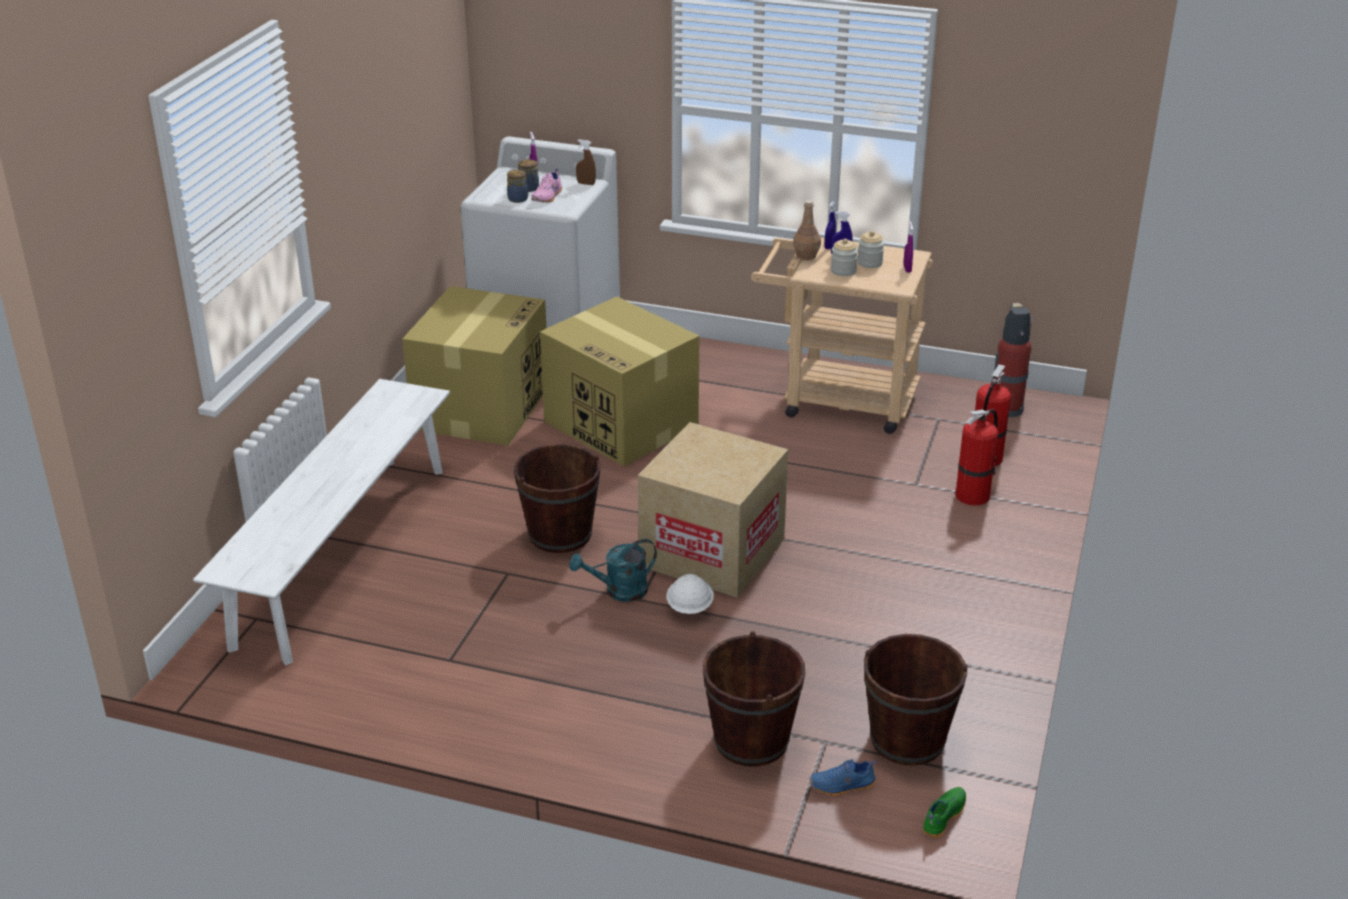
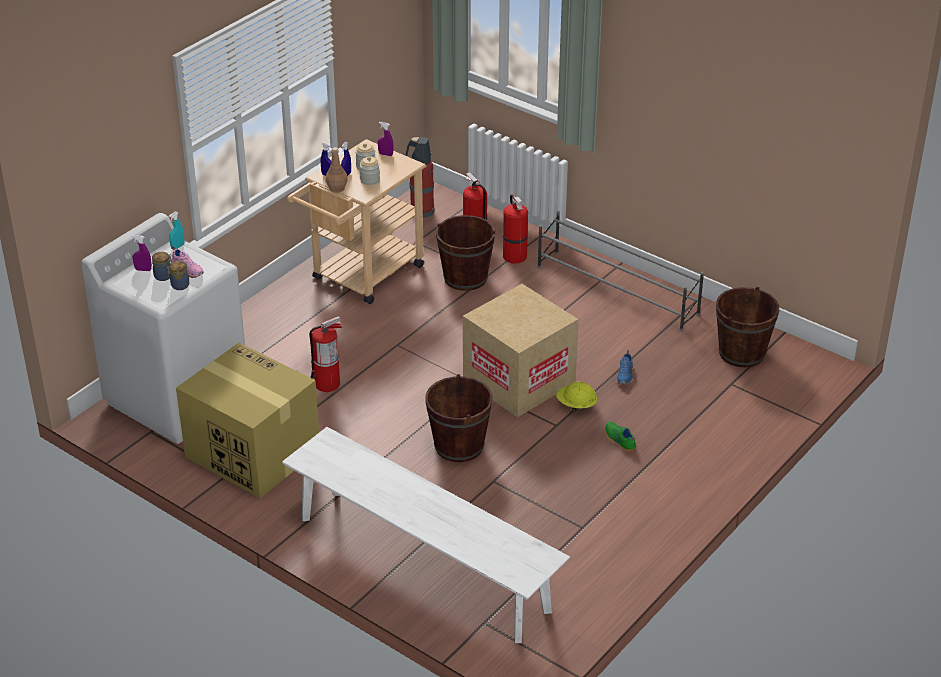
camera: 70 degrees left, 5 degrees up
(586, 183) = (177, 247): brown spray bottle -> turquoise spray bottle
(619, 591) = (542, 432): turquoise watering can -> none
(622, 424) = (327, 384): cardboard box -> fire extinguisher
(689, 607) = (576, 405): white hard hat -> yellow hard hat
(751, 741) = (719, 412): brown bucket -> brown bucket (465, 278)
(842, 786) = (772, 388): blue shoe -> blue shoe (625, 375)
(942, 817) = (809, 359): green shoe -> green shoe (619, 440)
(965, 595) = (617, 291): none -> grey shoe rack

